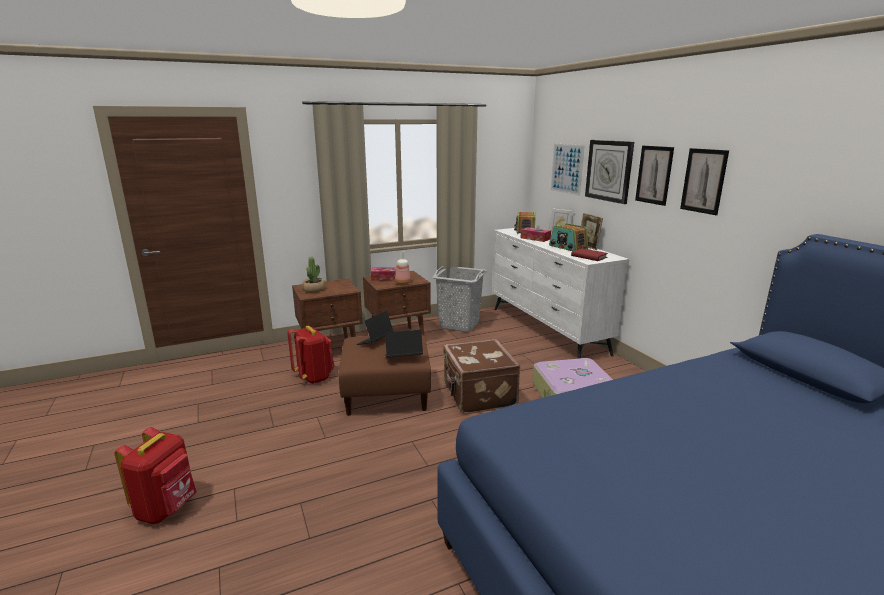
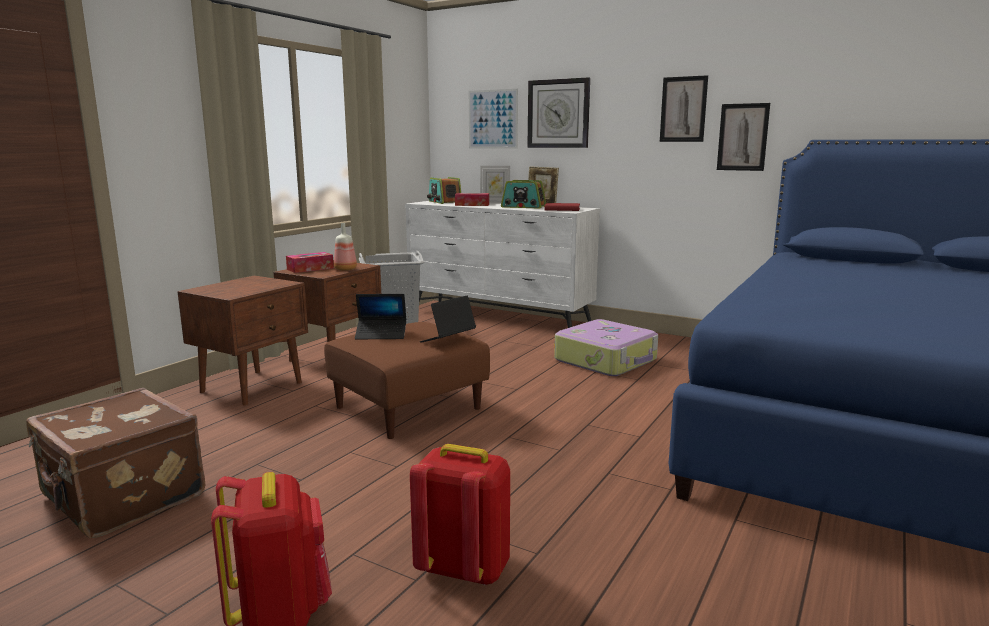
camera: 35 degrees left, 5 degrees down
(314, 289) = (227, 289): potted plant -> none
(314, 377) = (276, 418): red backpack -> red backpack (463, 569)
(375, 341) = (381, 335): laptop -> laptop turned 90 degrees counterclockwise
(478, 395) = (515, 382): brown suitcase -> brown suitcase (121, 498)
(654, 175) = (621, 111): picture -> picture (742, 137)

